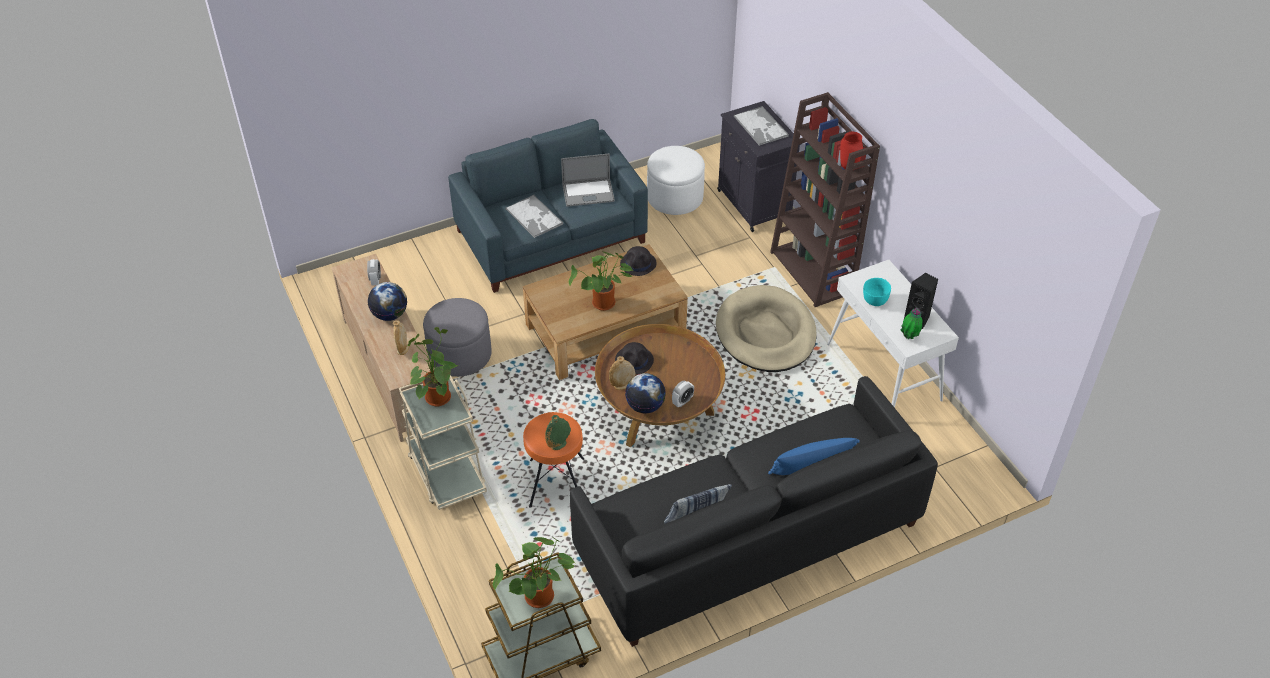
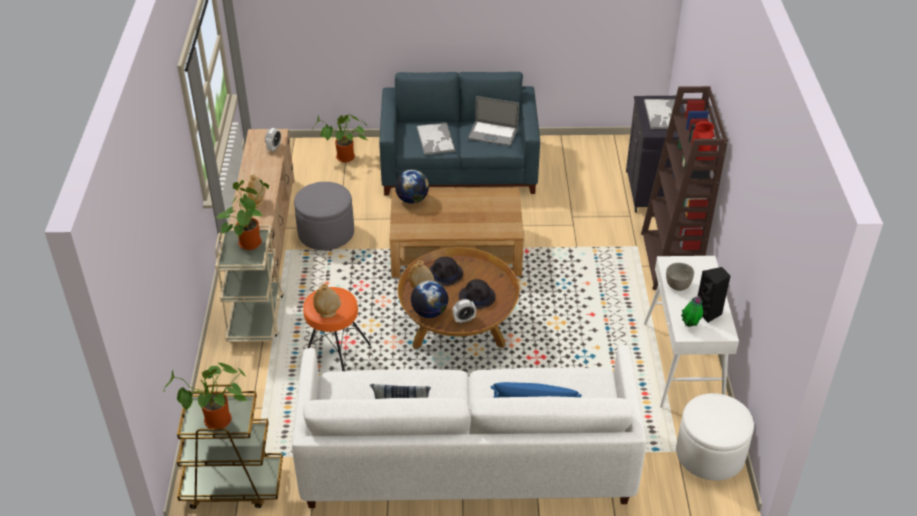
camera: 25 degrees right, 5 degrees down
(390, 314) = (266, 175): globe -> globe (412, 199)
(558, 444) = (328, 314): green vase -> beige vase
(603, 305) = (447, 223): potted plant -> potted plant (344, 159)
(638, 264) = (499, 200): black hat -> black hat (477, 297)
(675, 198) = (584, 166): white ottoman -> white ottoman (710, 454)
(748, 539) = (467, 459): black sofa -> white sofa
(765, 333) = (593, 297): beige dog bed -> none
(874, 300) = (677, 285): turquoise bowl -> grey bowl

